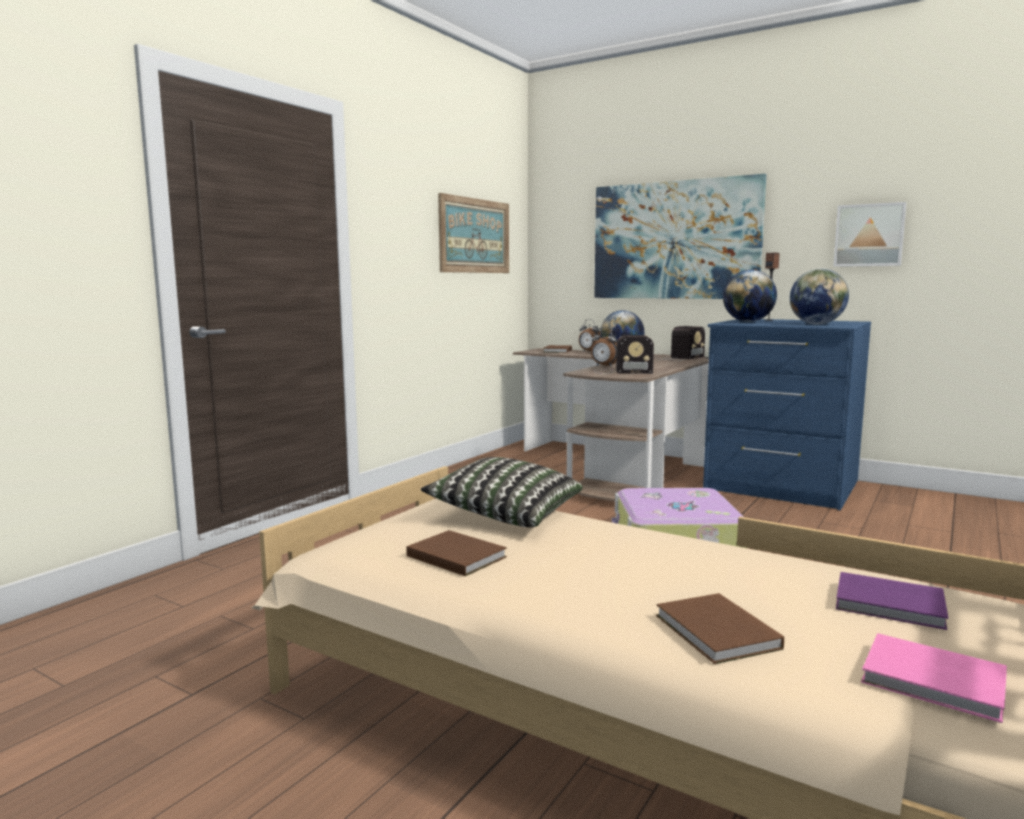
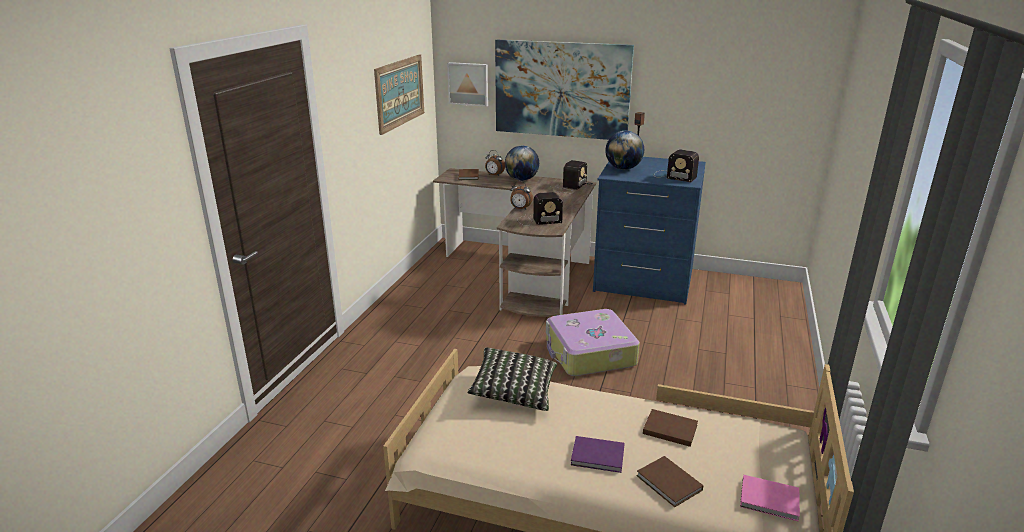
camera: 15 degrees left, 15 degrees up
(455, 555) = (506, 440): brown book -> brown book (669, 428)
(817, 324) = (673, 176): globe -> radio
(869, 235) = (707, 99): picture -> picture (468, 84)
(892, 605) = (745, 446): purple book -> purple book (599, 457)

